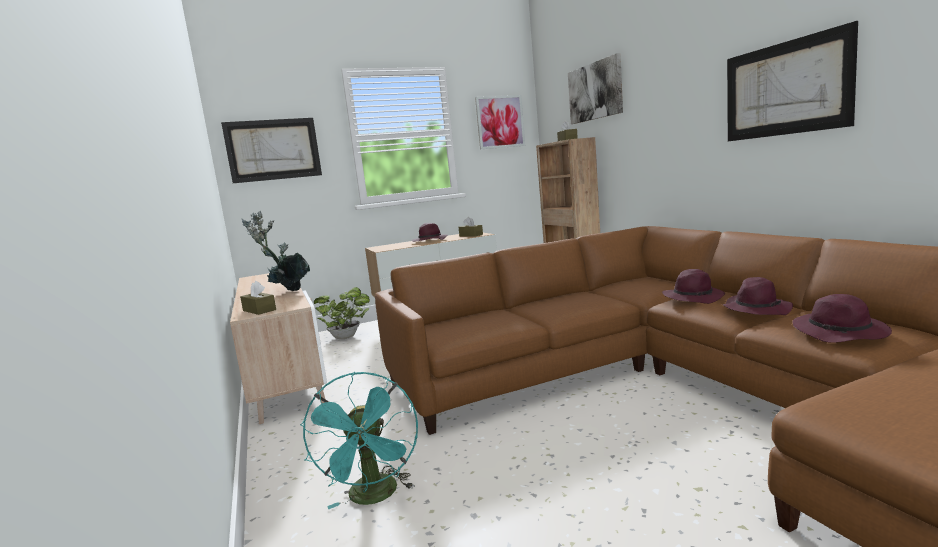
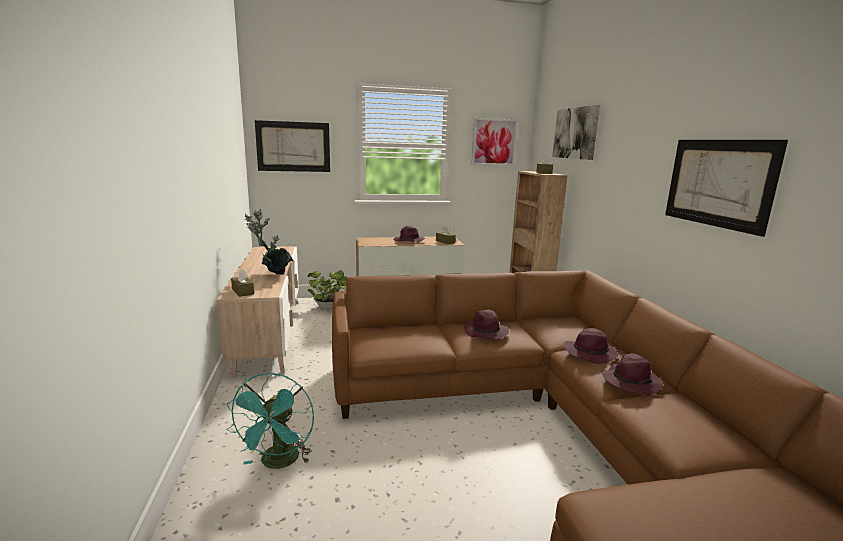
camera: 10 degrees right, 5 degrees up
(841, 332) = (678, 429): purple hat -> purple hat (486, 332)

